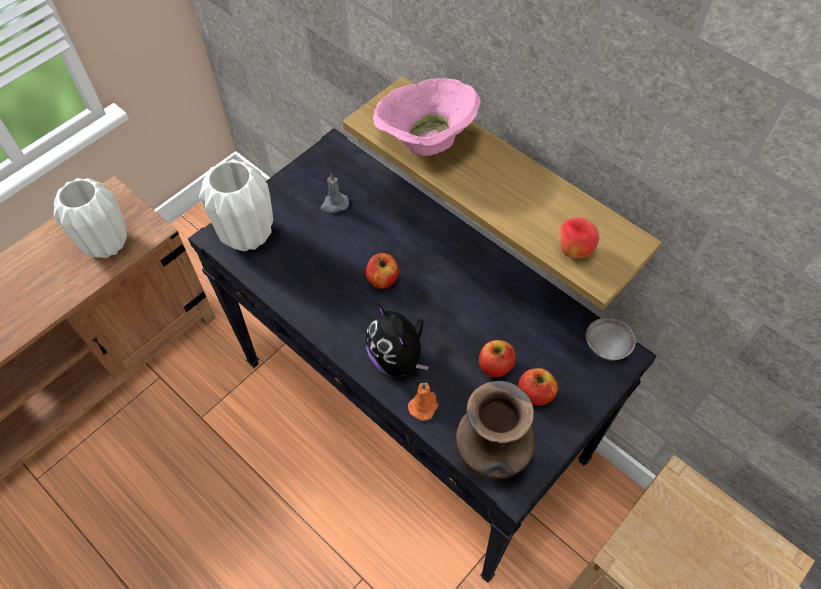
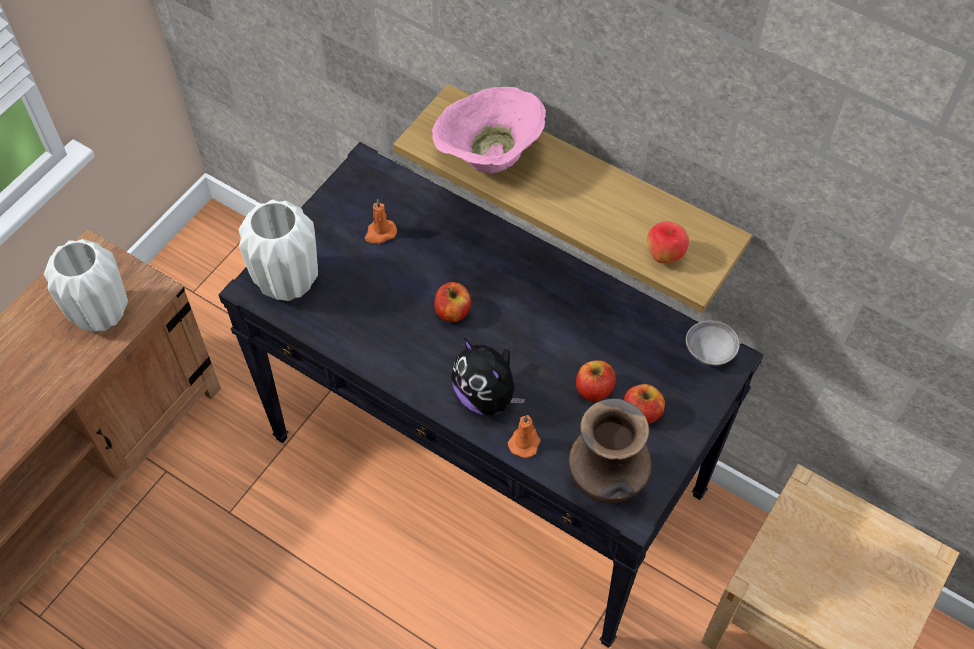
camera: 10 degrees left, 0 degrees up
(334, 204) = (380, 233): grey candle -> orange candle

